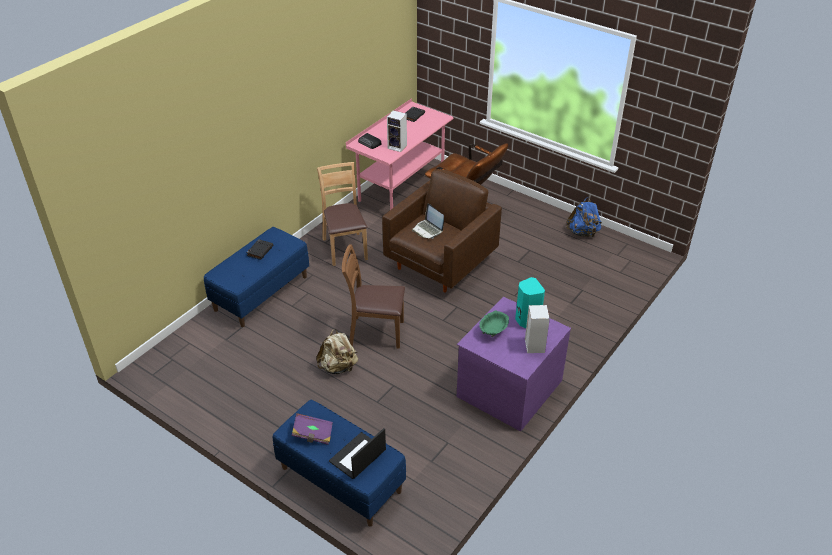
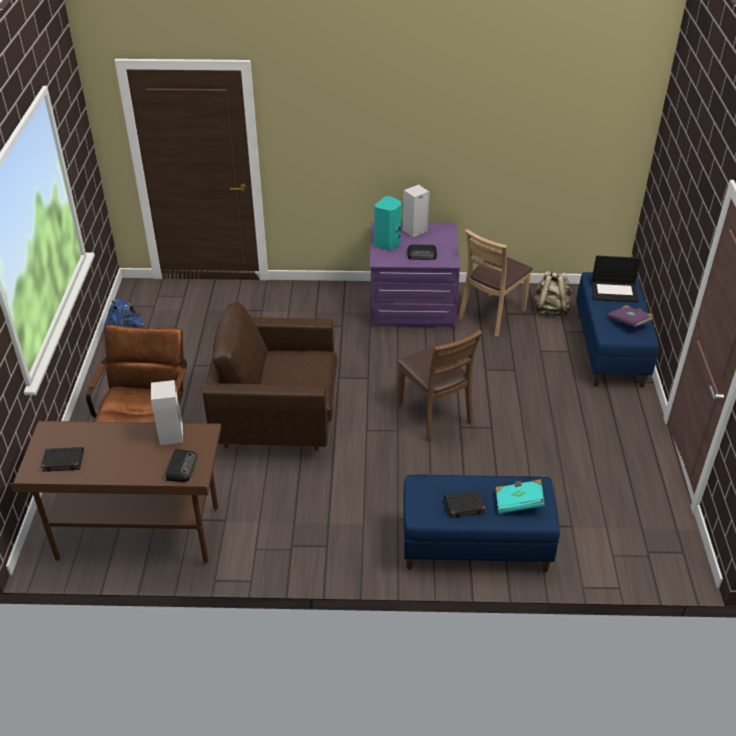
camera: 125 degrees left, 0 degrees up
(237, 271) = (518, 503): none -> turquoise book
(338, 367) = (506, 415): beige backpack -> beige backpack (550, 309)
(345, 248) = (321, 518): brown chair -> brown chair (492, 315)
(401, 189) = (139, 535): pink desk -> brown desk
(428, 230) = (291, 377): laptop -> none
(493, 331) = (422, 255): green bowl -> radio

